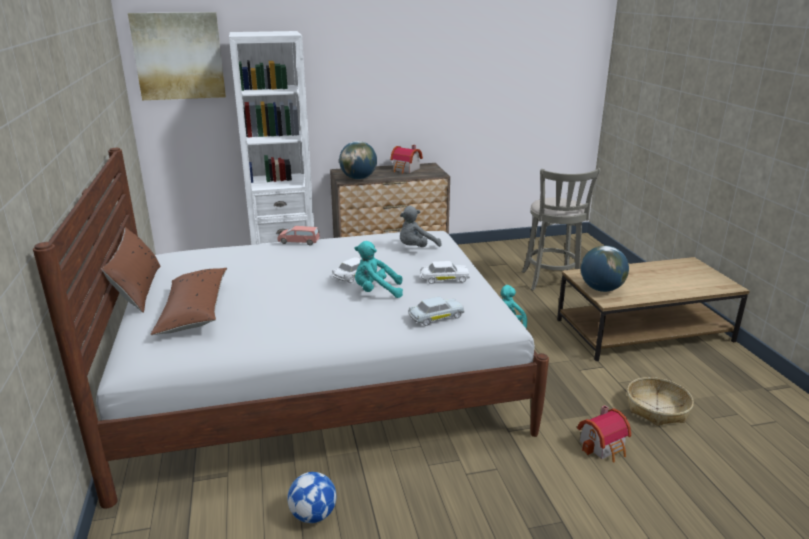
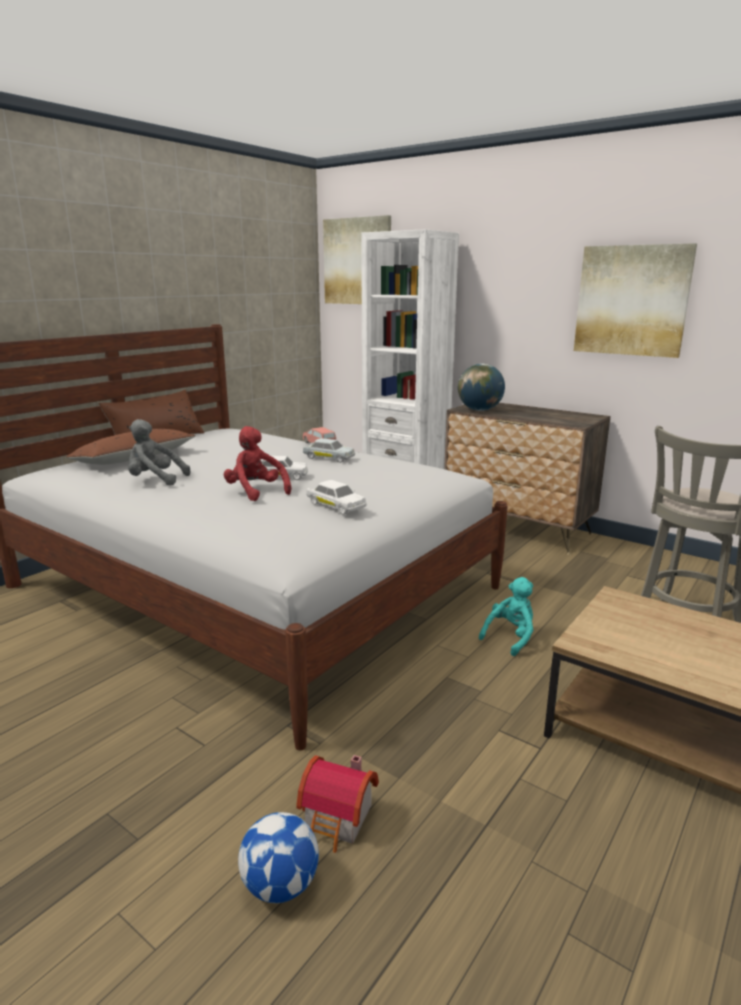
camera: 50 degrees right, 5 degrees down
(313, 515) = (47, 668): football -> football (280, 885)
(376, 292) = (256, 492): turquoise plush toy -> red plush toy
(406, 169) = (553, 414): toy house -> none
(416, 248) = (393, 478): grey plush toy -> grey plush toy (155, 480)
(436, 317) = (235, 527): white toy car -> white toy car (329, 458)
(440, 80) = (632, 300): none -> picture
(601, 289) = (607, 627): globe -> none
(657, 409) = (503, 846): basket -> none

